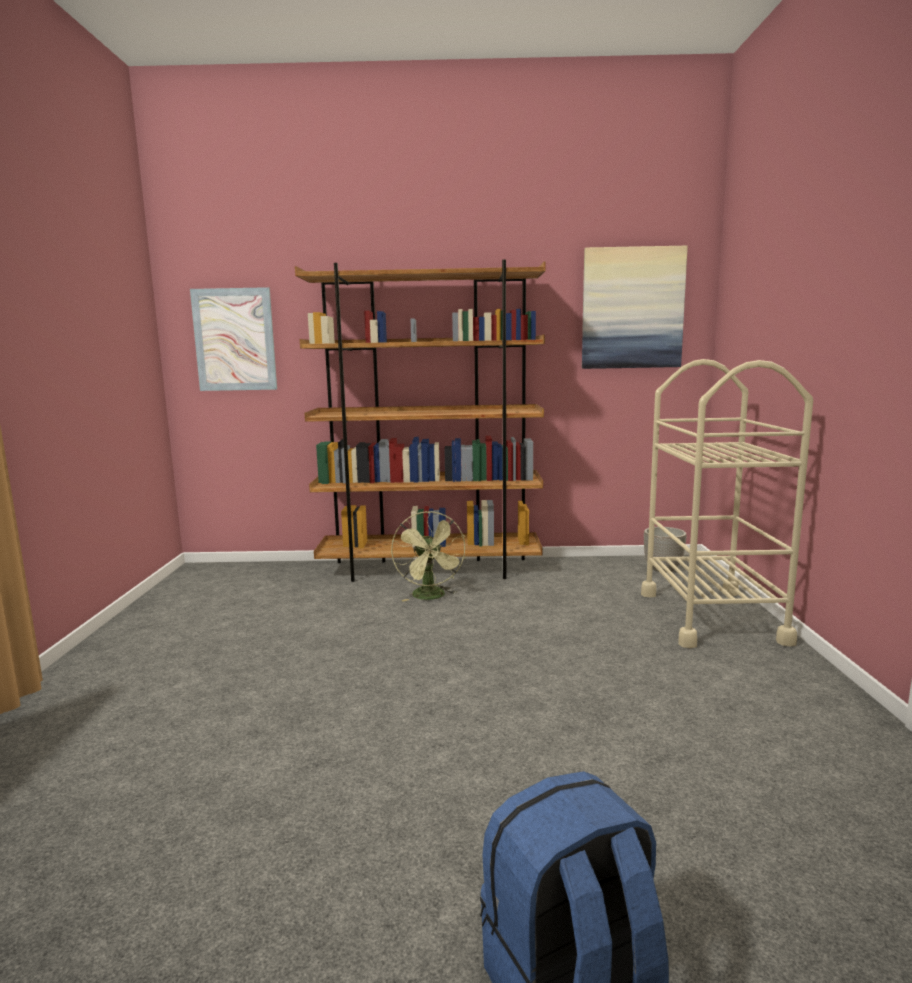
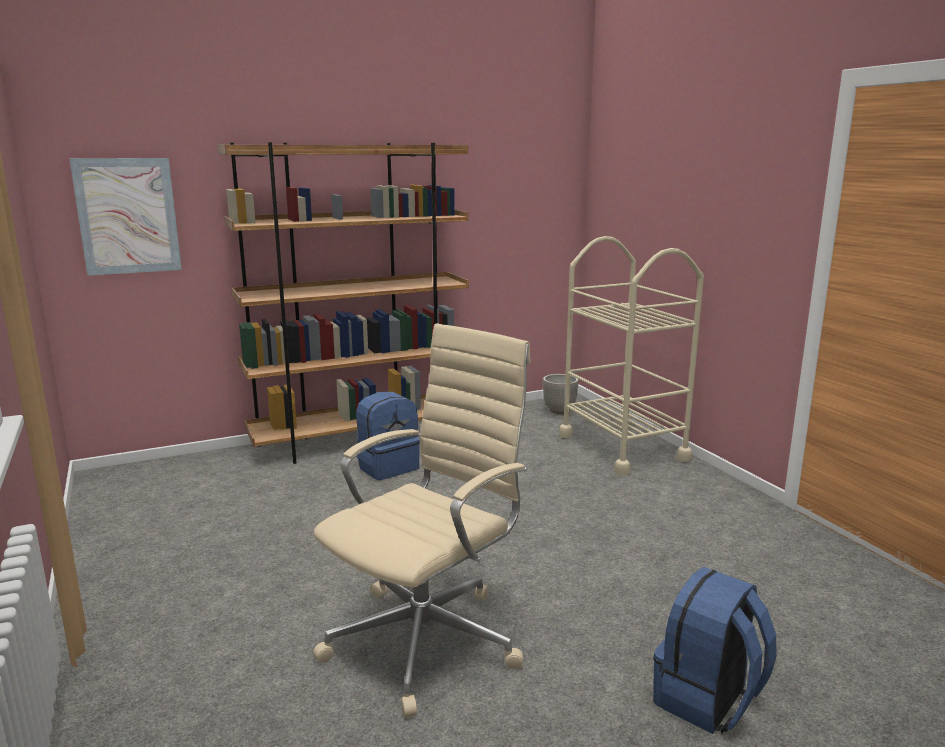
camera: 25 degrees left, 5 degrees up
(299, 781) = (428, 638): none -> beige office chair
(431, 597) = (387, 467): green fan -> blue backpack
(632, 308) = (523, 181): picture -> none

